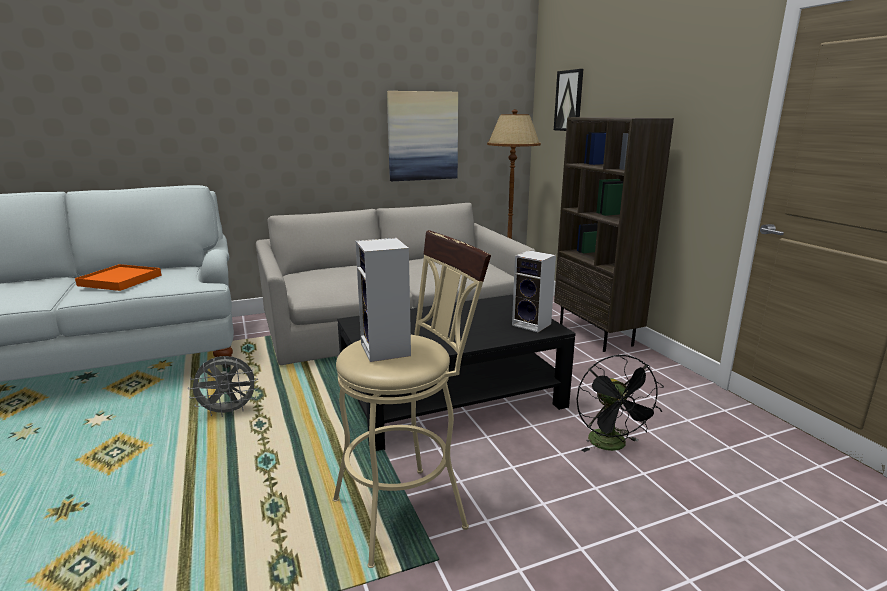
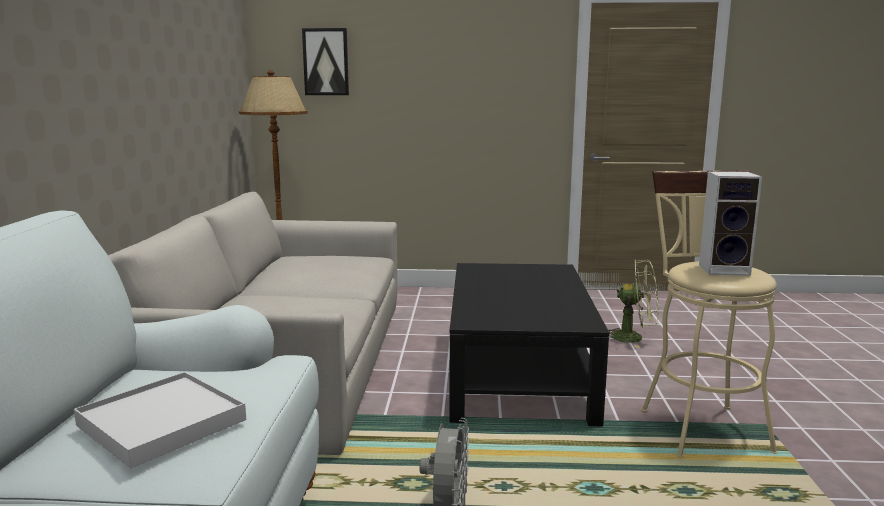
camera: 65 degrees left, 5 degrees down
(120, 280) = (161, 423): orange tray -> white tray
(422, 136) = (192, 106): picture -> none
(533, 325) = (545, 270): speaker -> none
(596, 335) = (445, 295): brown bookcase -> none
(612, 446) = (634, 338): black fan -> green fan

